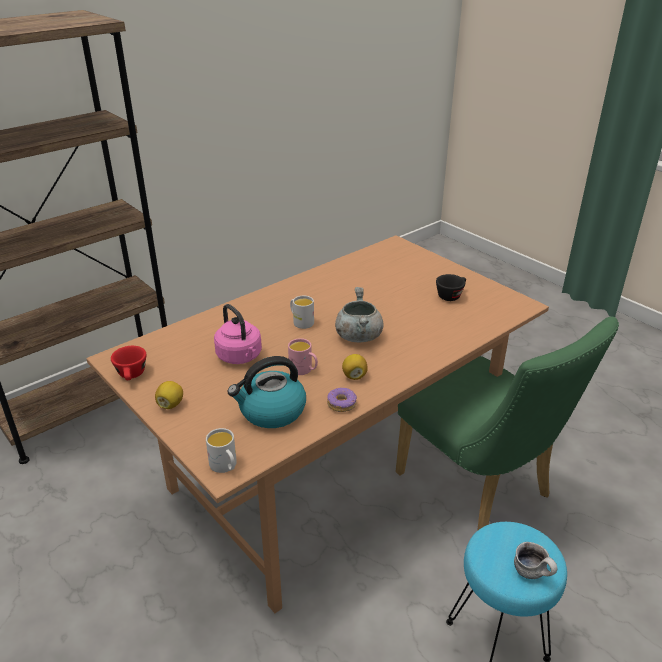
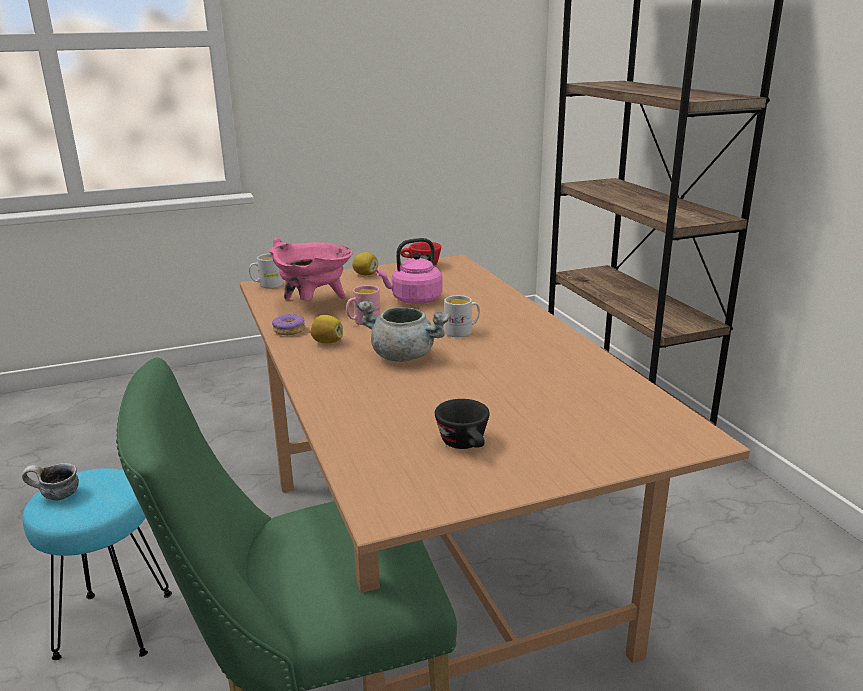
camera: 110 degrees right, 10 degrees down
(271, 411) = (314, 304): kettle -> pink cooking pot

